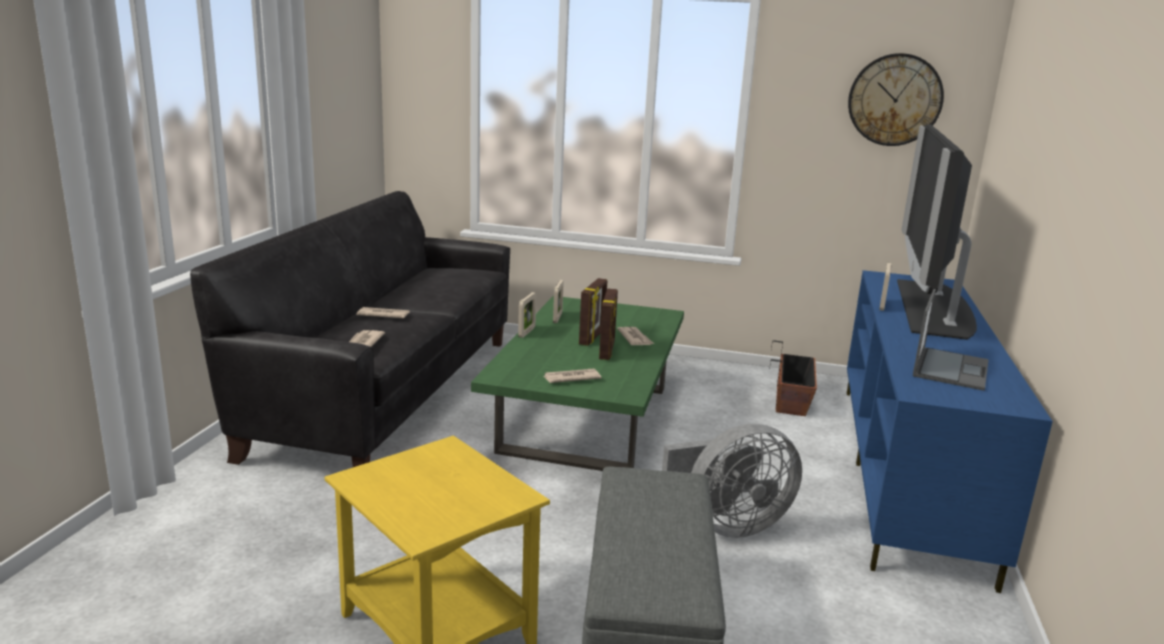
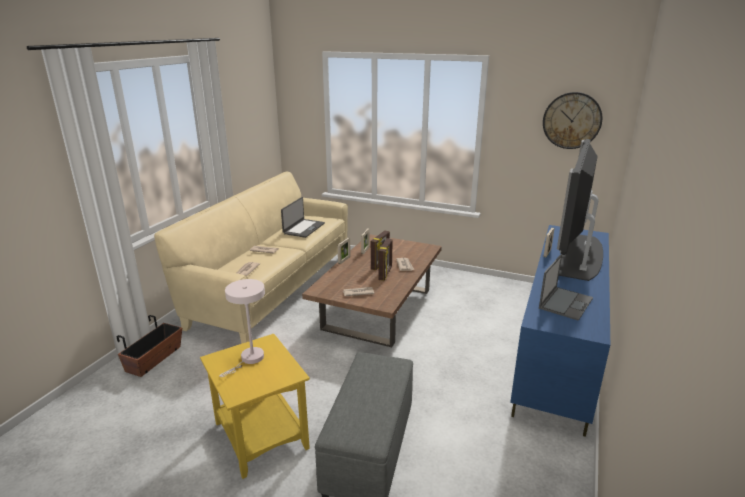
camera: 10 degrees right, 5 degrees up
(387, 393) = (273, 289): black sofa -> beige sofa
(424, 476) = (249, 359): none -> white table lamp
(442, 283) = (303, 228): none -> laptop
(585, 417) = (377, 308): green coffee table -> brown coffee table
(727, 525) = (437, 382): grey fan -> none
(792, 399) = (504, 300): planter -> planter (154, 359)

